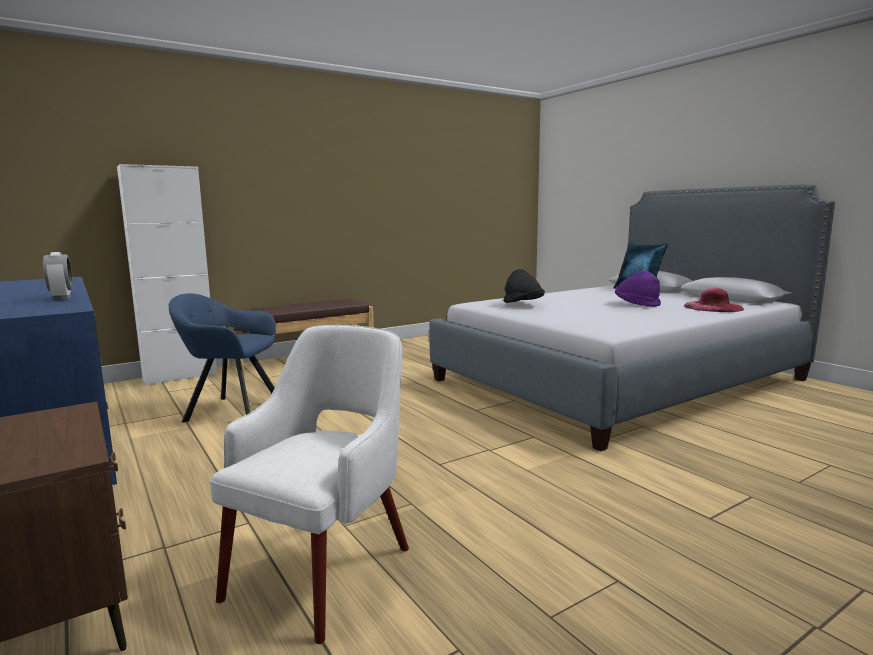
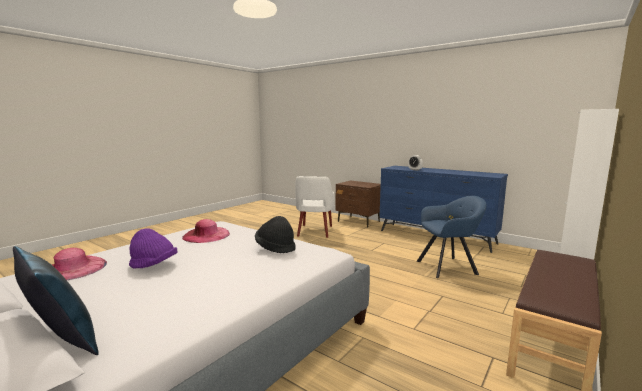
camera: 160 degrees right, 0 degrees up
(611, 319) = (206, 235): none -> pink hat

